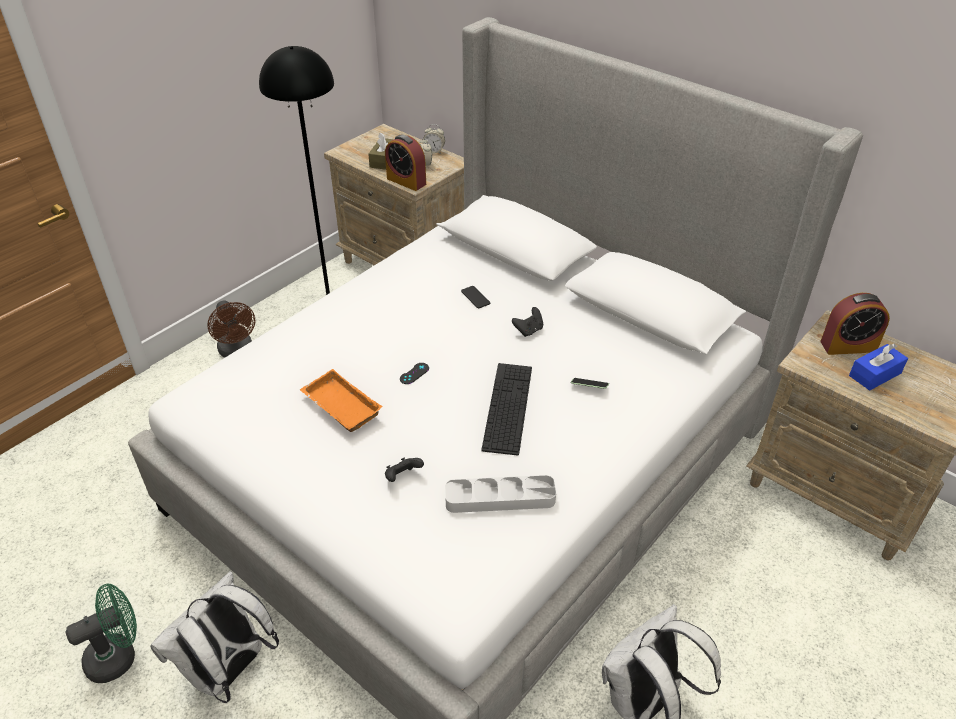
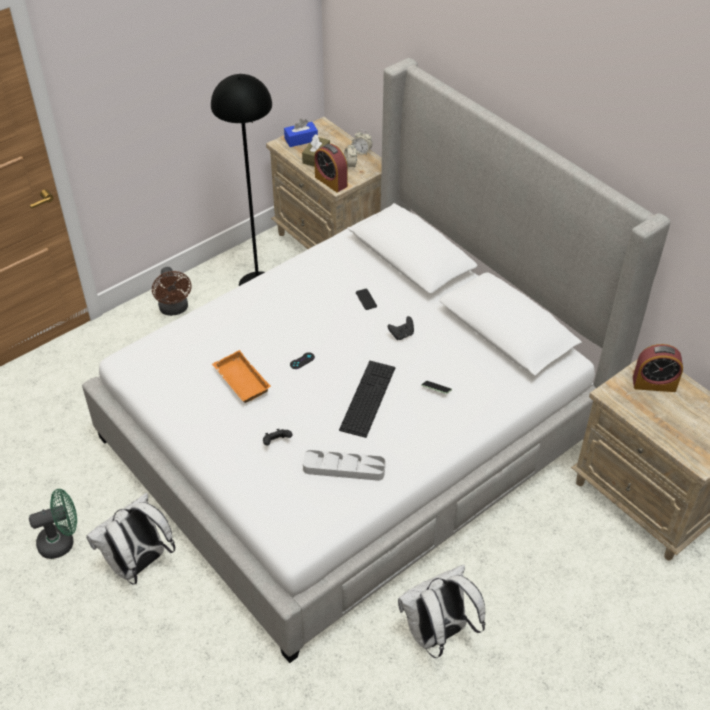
camera: 10 degrees right, 5 degrees up
(875, 374) = (665, 411): blue tissue box -> blue tissue box (301, 139)

